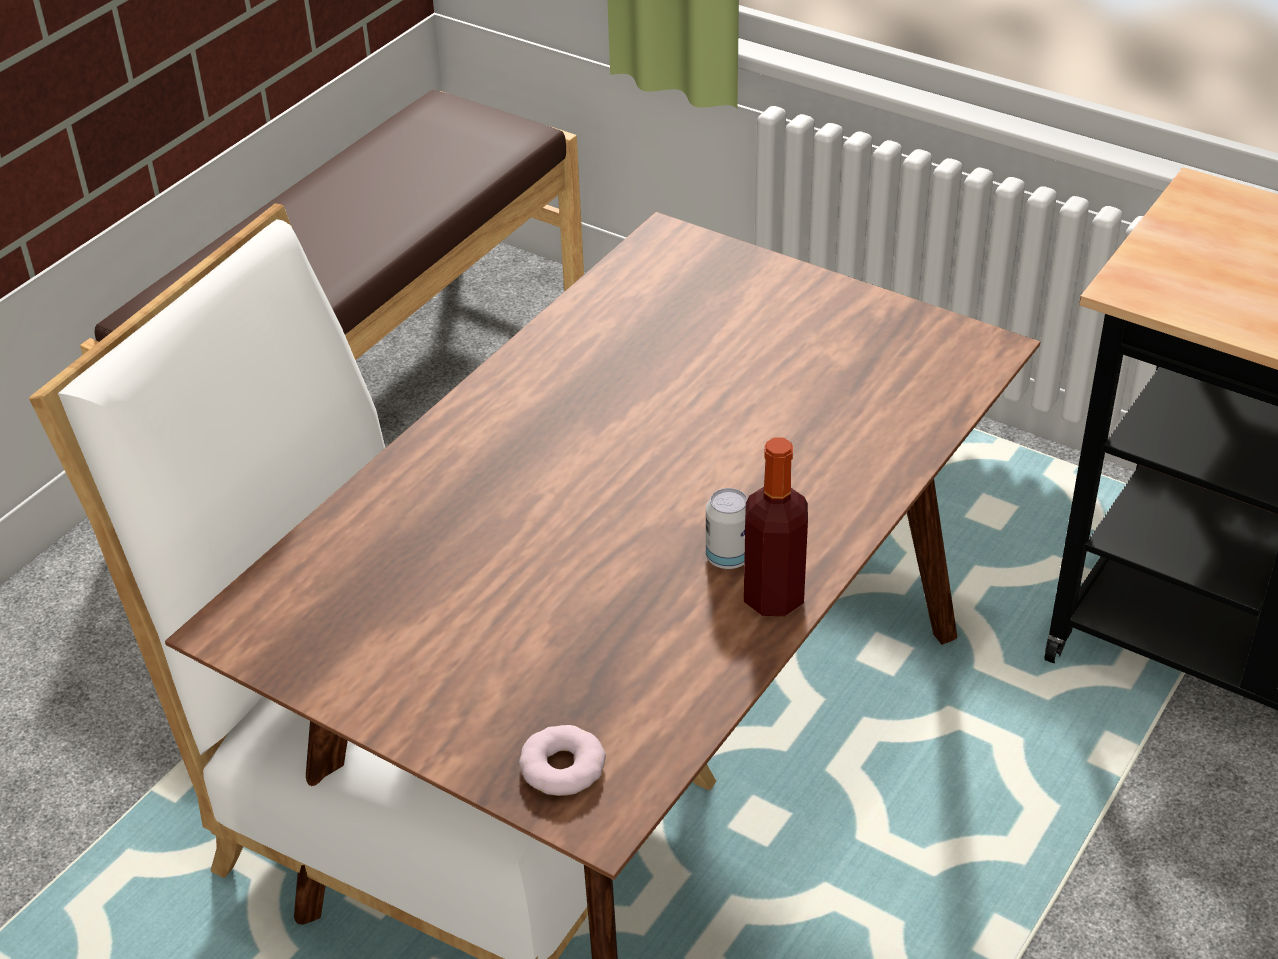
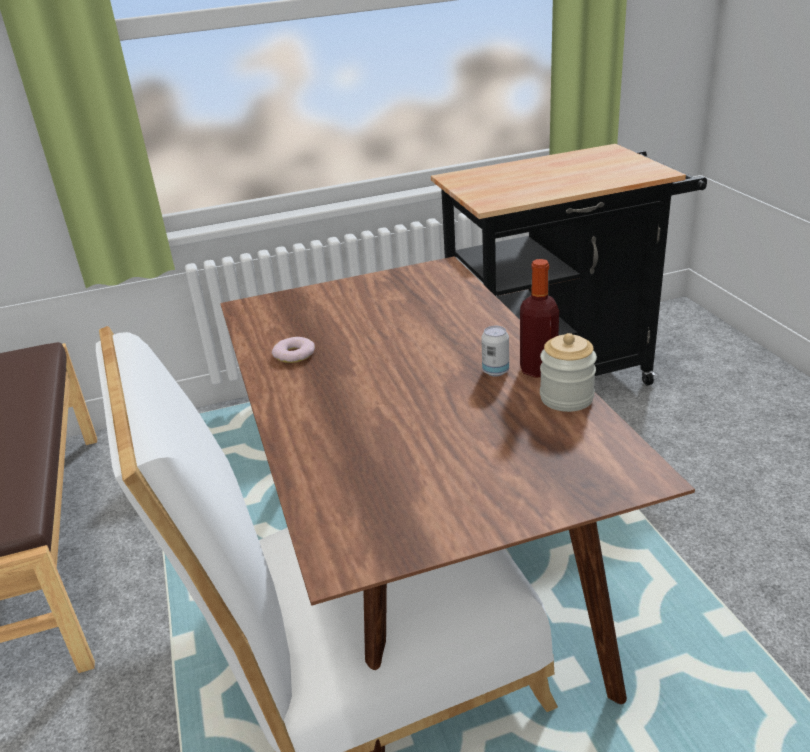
camera: 50 degrees left, 10 degrees down
(562, 767) = (596, 476): donut -> donut (294, 354)
(724, 659) = (566, 398): none -> jar

